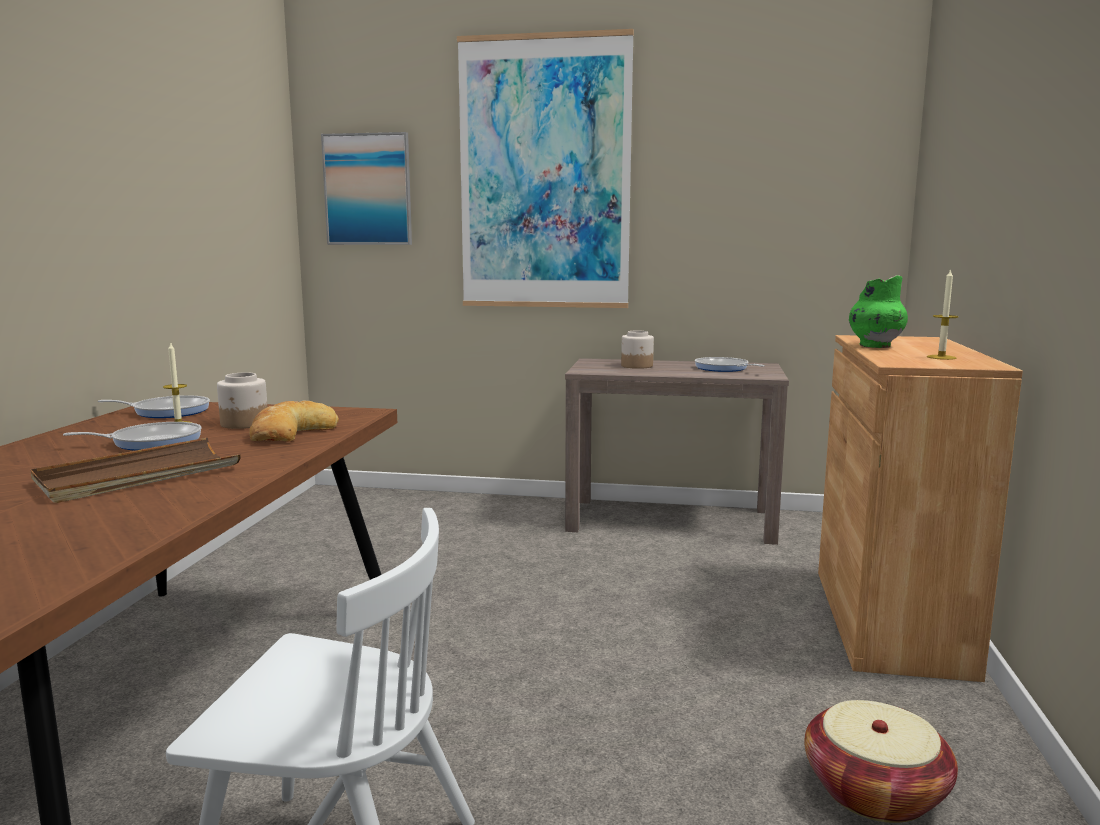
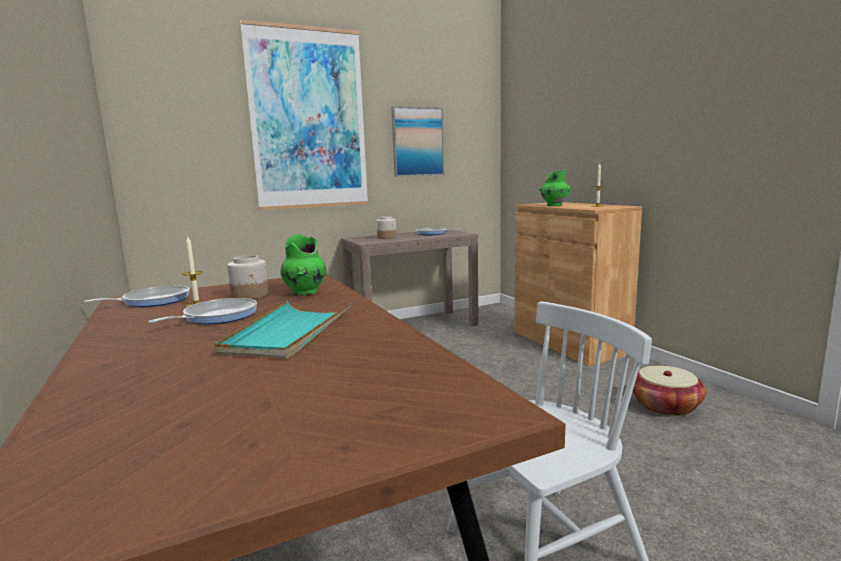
camera: 35 degrees left, 0 degrees up
(138, 476) = (289, 333): brown tray -> turquoise tray
(291, 433) = (305, 293): bread -> green vase
(368, 189) = (173, 127): picture -> picture (417, 142)

